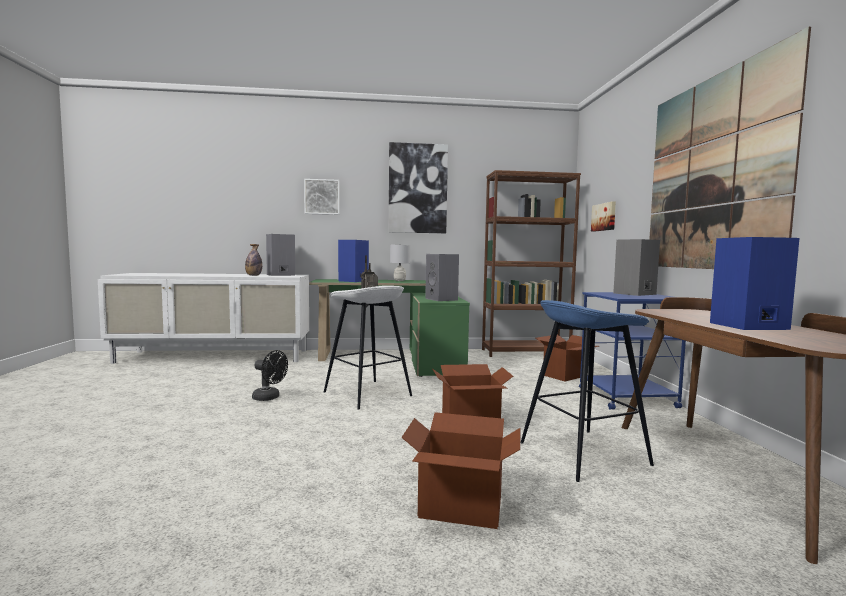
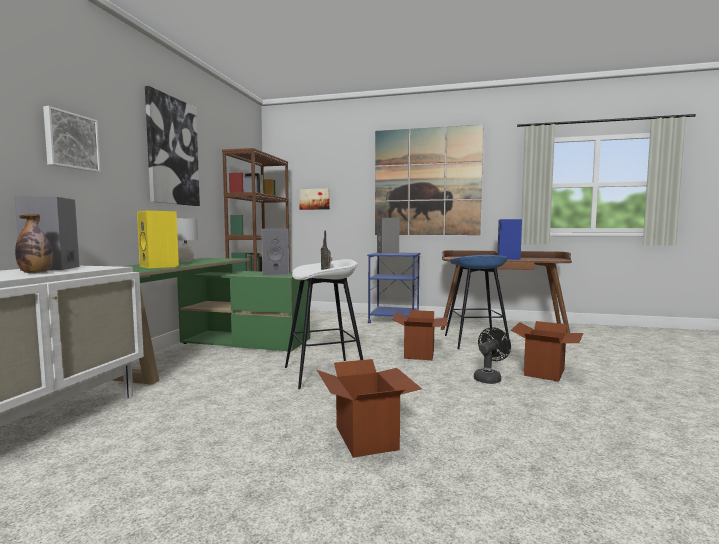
camera: 70 degrees left, 0 degrees up
(269, 398) = (293, 415): black fan -> black fan (489, 378)
(353, 281) = (160, 266): blue speaker -> yellow speaker
(565, 375) = (337, 320): cardboard box -> cardboard box (367, 437)

